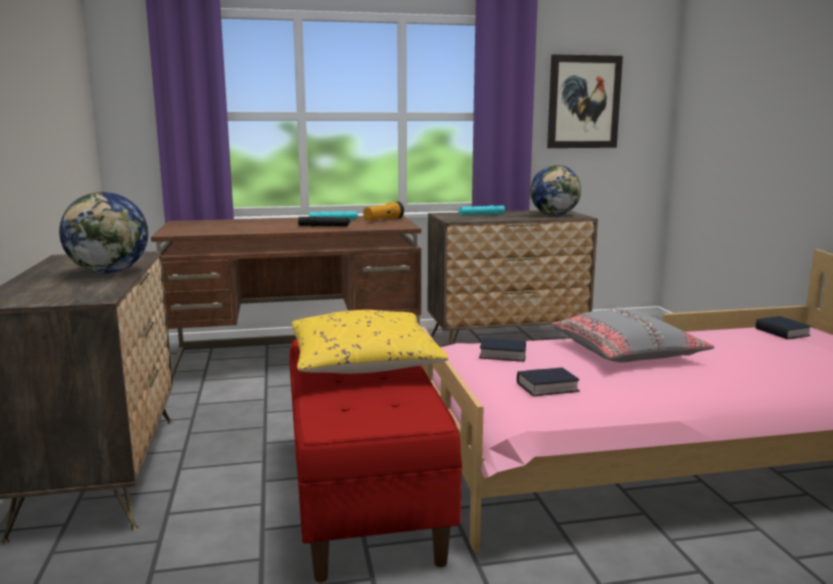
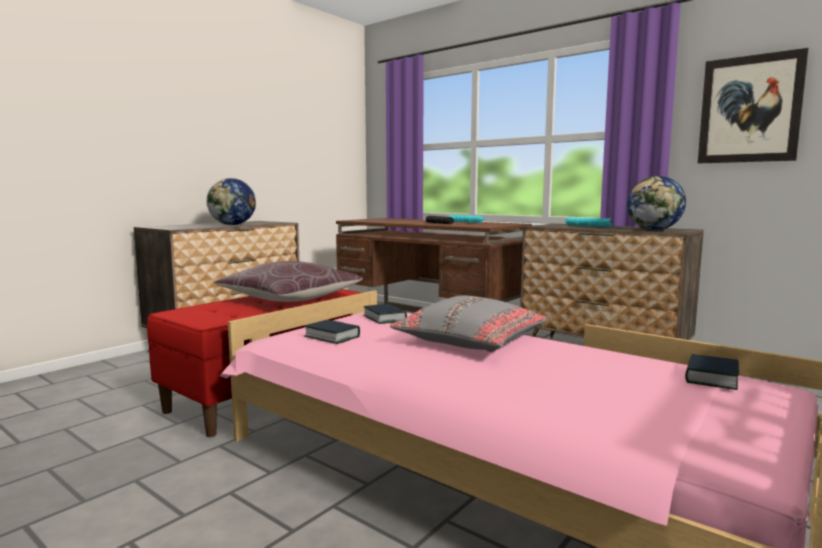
camera: 50 degrees right, 5 degrees down
(363, 364) = (290, 299): yellow pillow -> brown pillow
(383, 220) = (496, 224): flashlight -> none

